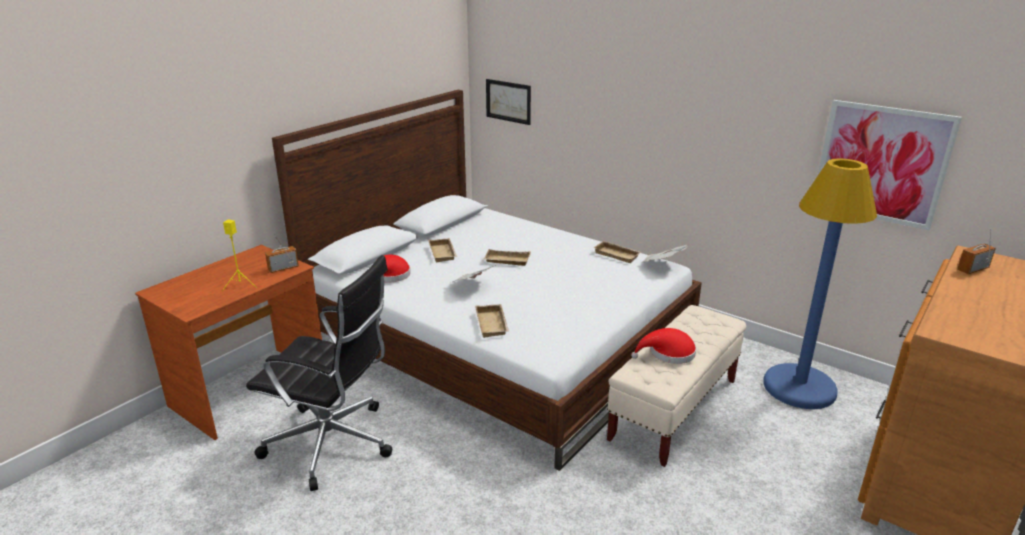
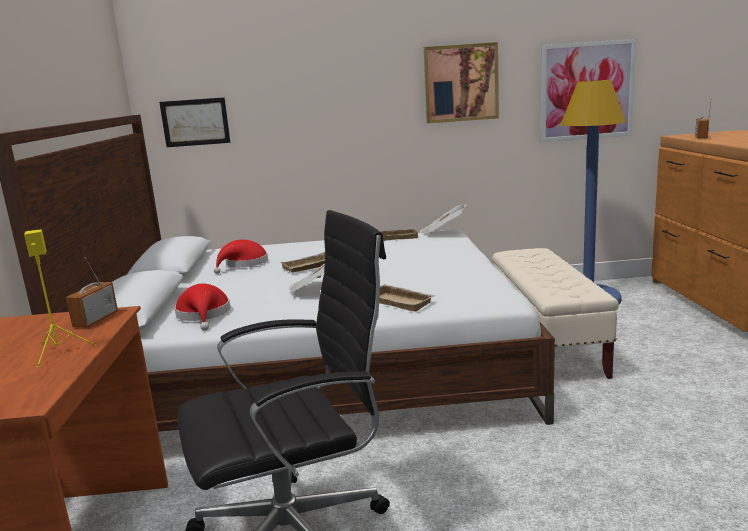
camera: 40 degrees left, 10 degrees down
(443, 253) = (228, 283): beige tray -> none
(668, 353) = (551, 277): red hat -> red hat (244, 264)
(735, 120) = (461, 83): none -> picture

